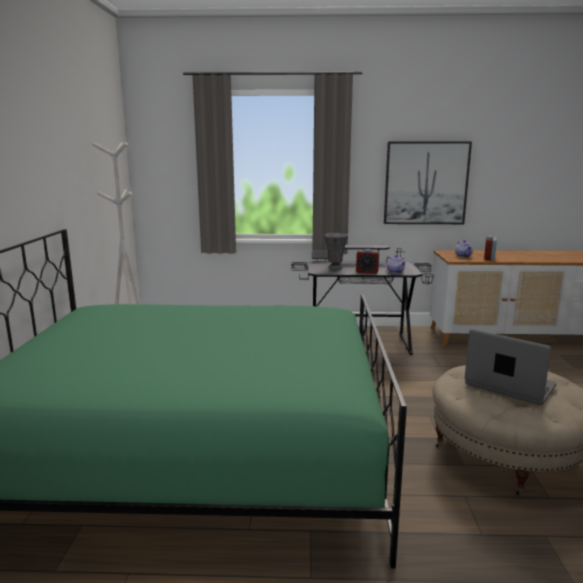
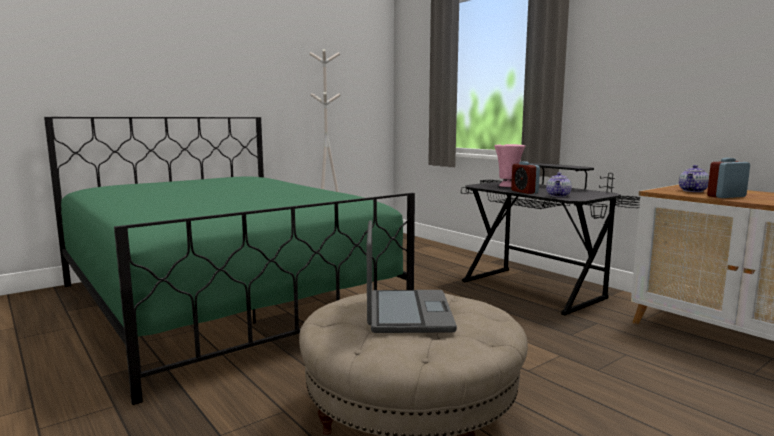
camera: 50 degrees right, 5 degrees down
(335, 267) = (508, 186): grey vase -> pink vase
(426, 183) = (673, 82): picture -> none

